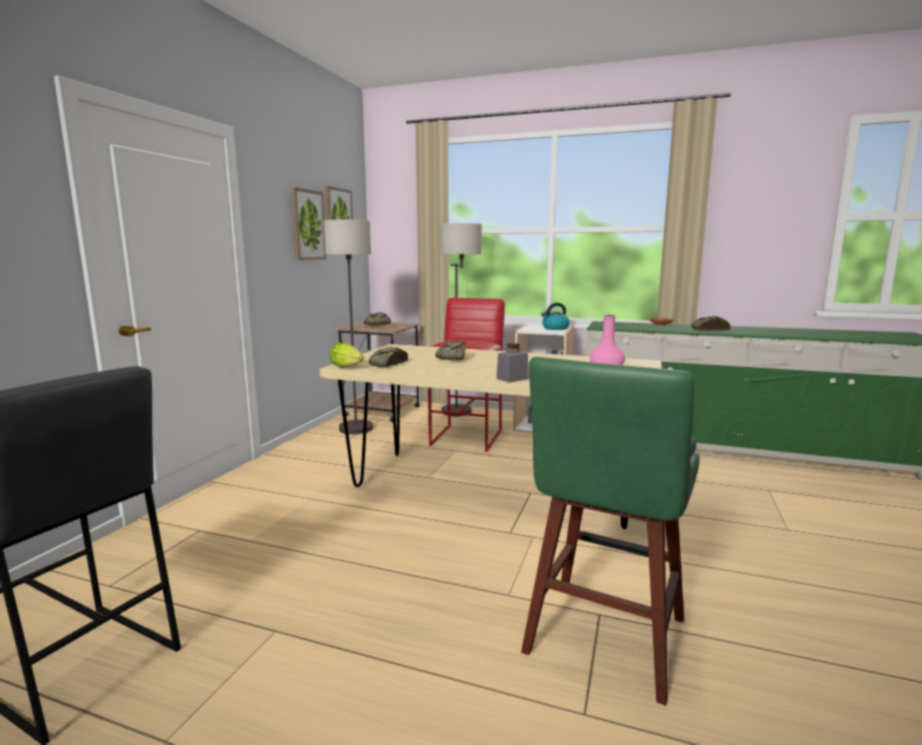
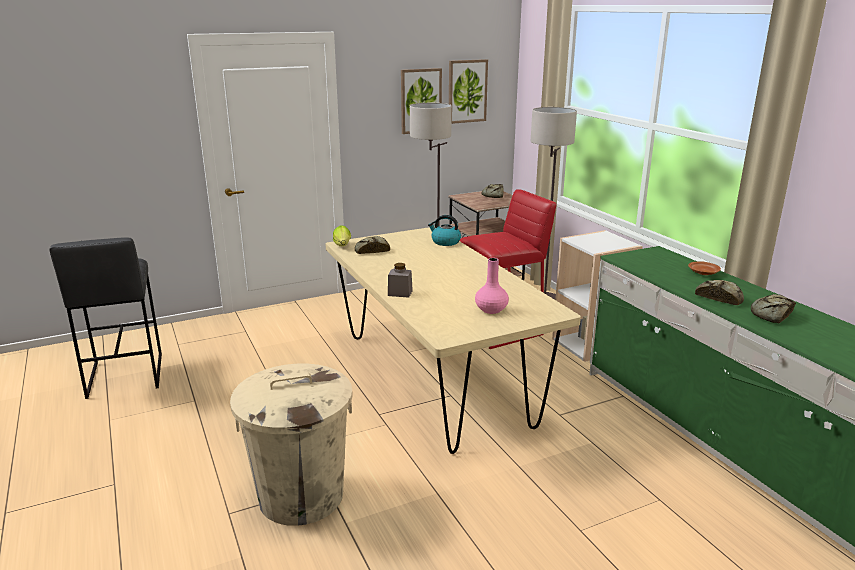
camera: 45 degrees right, 10 degrees up
(452, 358) = (428, 257): bread -> bread (771, 314)
(555, 328) = (607, 245): kettle -> kettle (445, 242)
(603, 639) = (300, 495): green stool -> beige trash can

